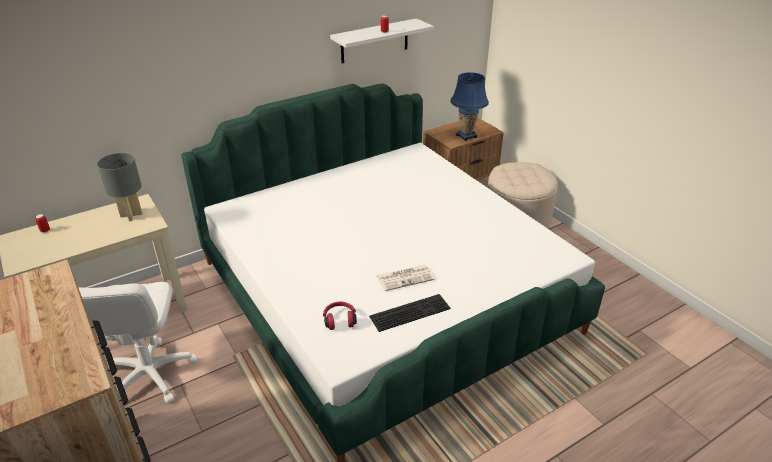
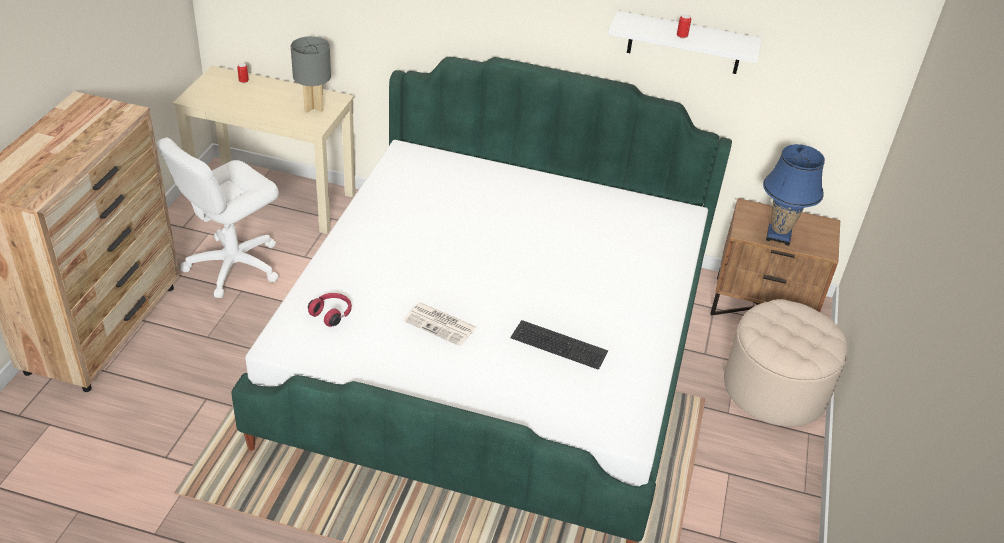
camera: 45 degrees right, 5 degrees up
(410, 311) = (394, 354): keyboard -> keyboard (560, 343)

